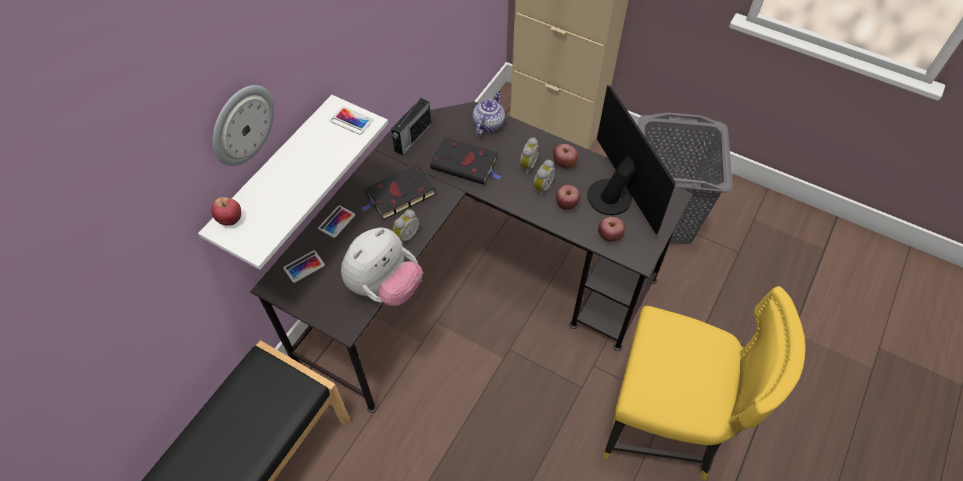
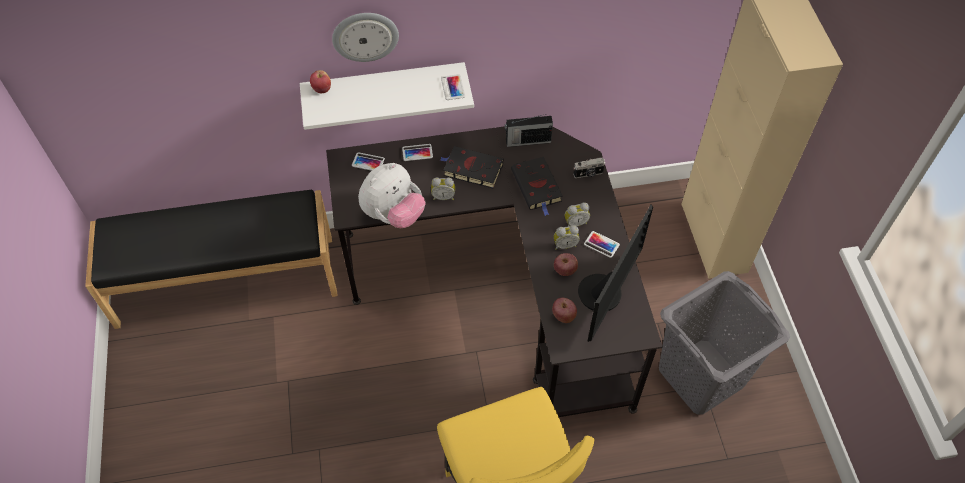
camera: 50 degrees right, 0 degrees up
(385, 286) = (393, 214): plush toy -> plush toy turned 45 degrees counterclockwise
(488, 124) = (588, 174): teapot -> camera
(564, 163) = (601, 244): apple -> phone

